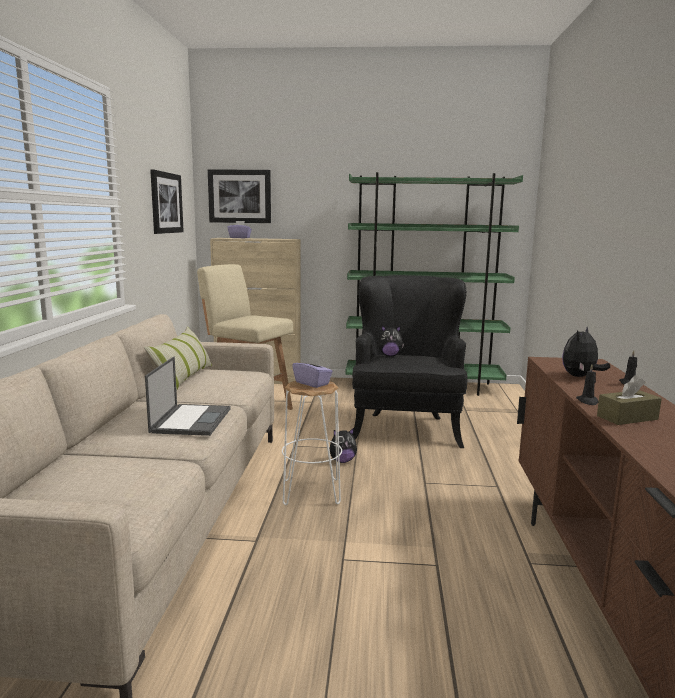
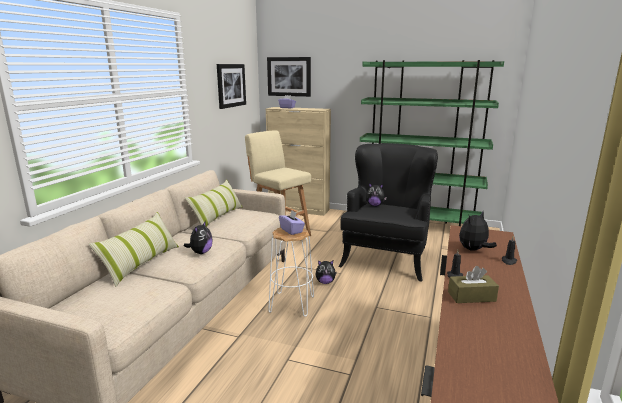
camera: 15 degrees right, 5 degrees up
(106, 440) = (141, 263): none -> pillow
(191, 420) = (200, 252): laptop -> plush toy

